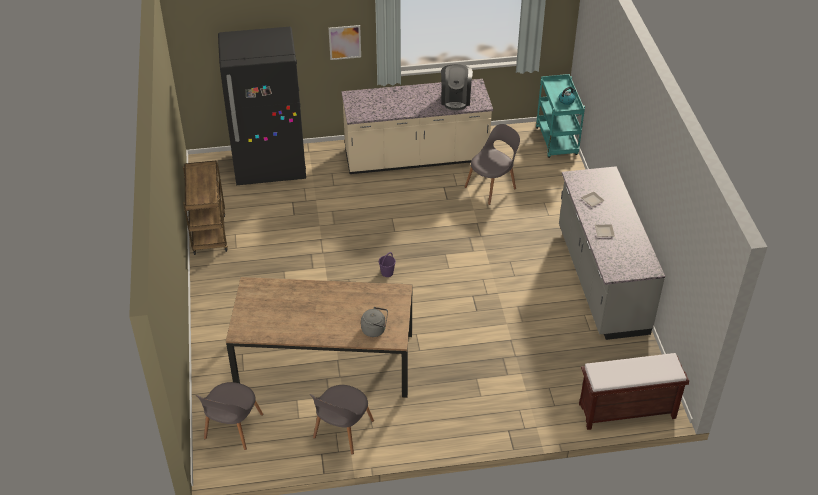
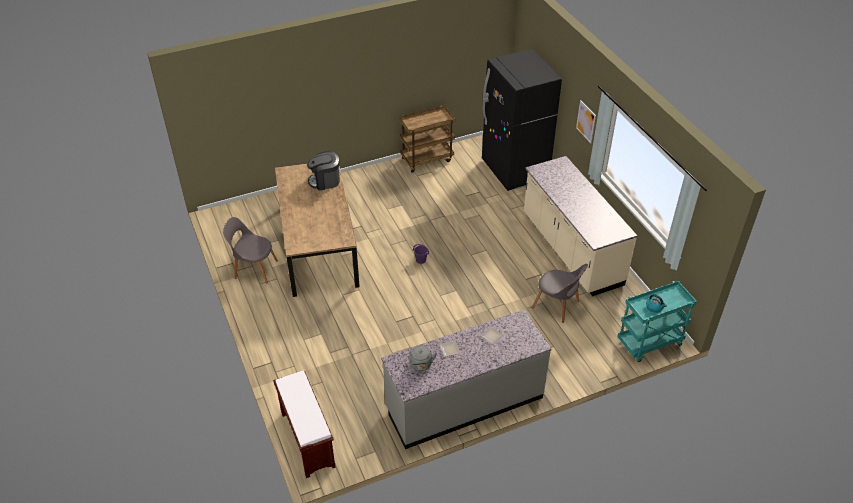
camera: 75 degrees right, 0 degrees up
(232, 428) = (247, 216): grey chair -> none
(375, 329) = (302, 235): grey kettle -> grey kettle (421, 365)
(455, 99) = (594, 223): coffee machine -> coffee machine (325, 181)

